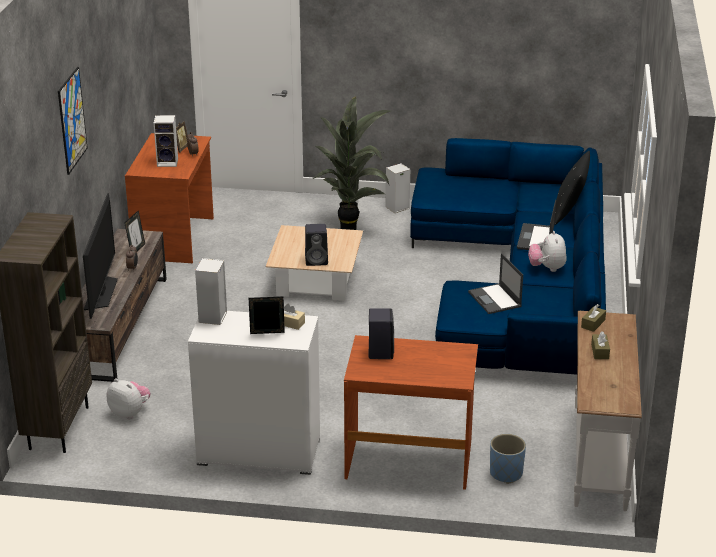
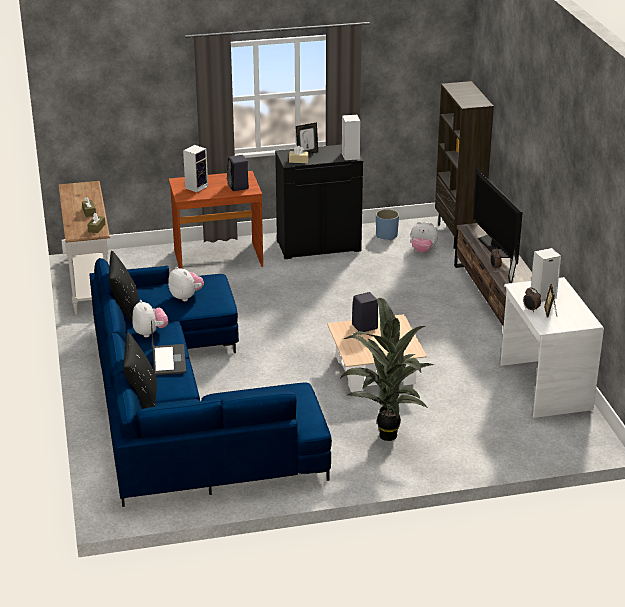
camera: 160 degrees right, 0 degrees up
(72, 120) = (538, 132): picture -> none
(175, 238) = (544, 386): brown desk -> white desk
(258, 452) = (319, 246): white cabinet -> black cabinet
(397, 208) = (355, 475): speaker -> speaker (197, 187)
(495, 299) = (186, 297): laptop -> plush toy
(506, 473) = (151, 263): blue planter -> blue planter (386, 235)
(568, 297) = (126, 311): none -> black pillow

